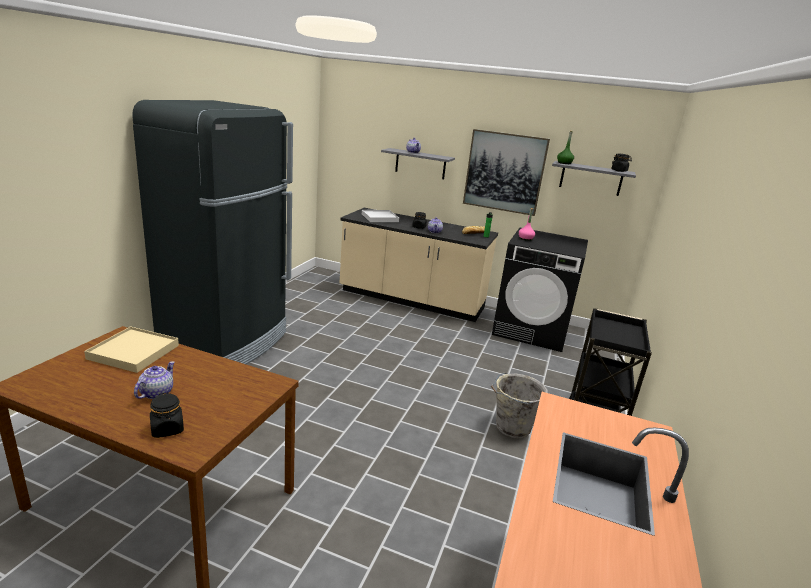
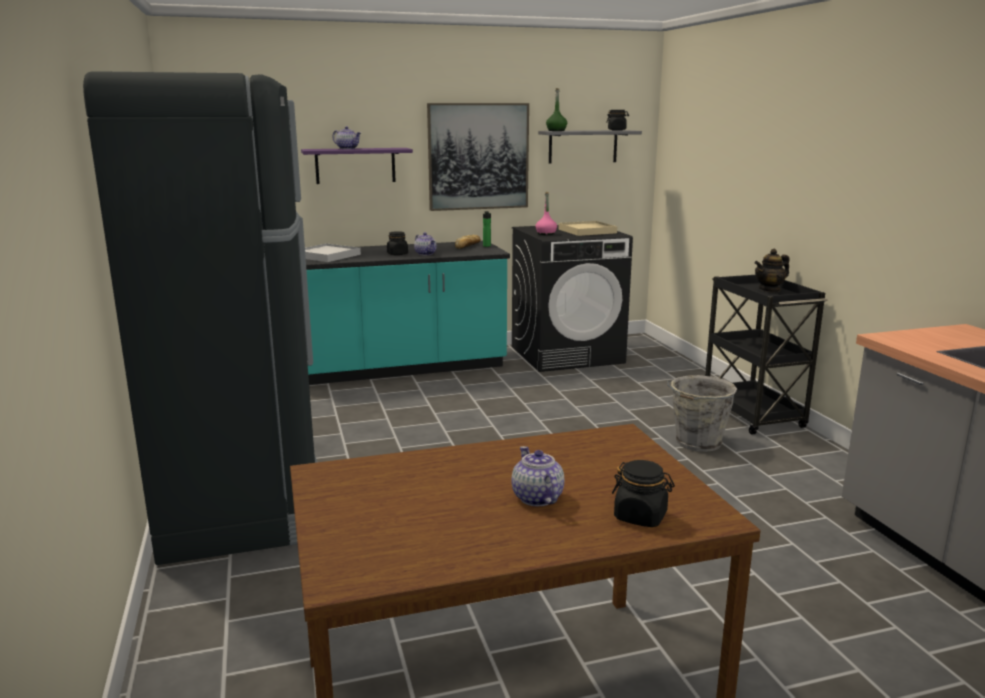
camera: 35 degrees left, 5 degrees down
(134, 352) = (392, 480): beige tray -> beige tray (587, 231)
(411, 300) = (395, 369): beige counter -> turquoise counter
(420, 164) = (355, 165): grey shelf -> purple shelf
(626, 334) = (769, 290): none -> teapot

